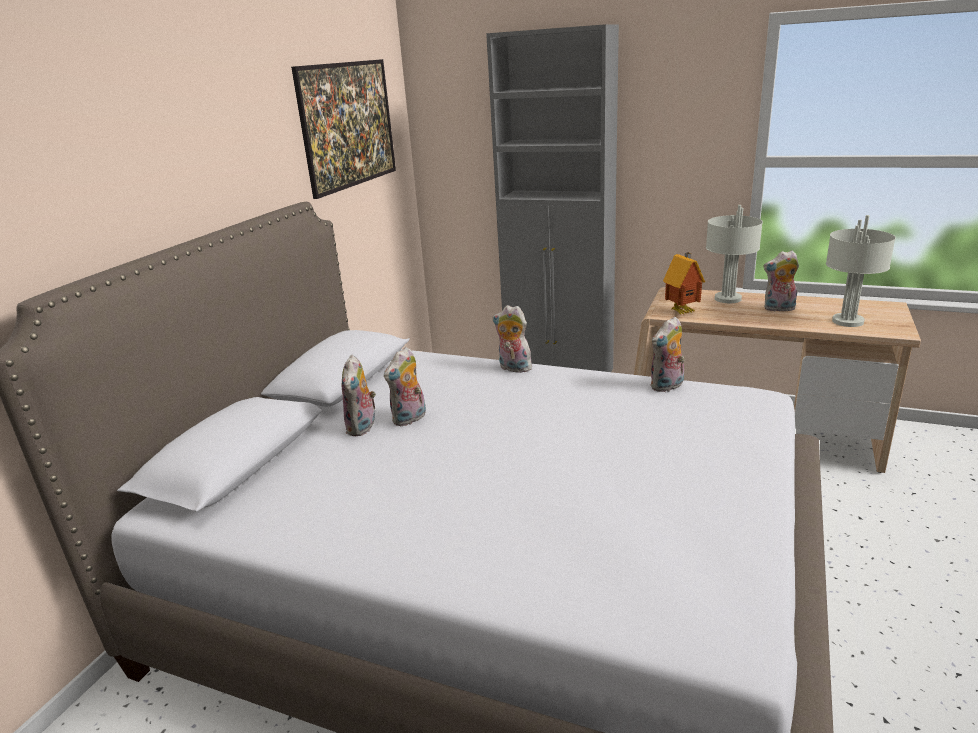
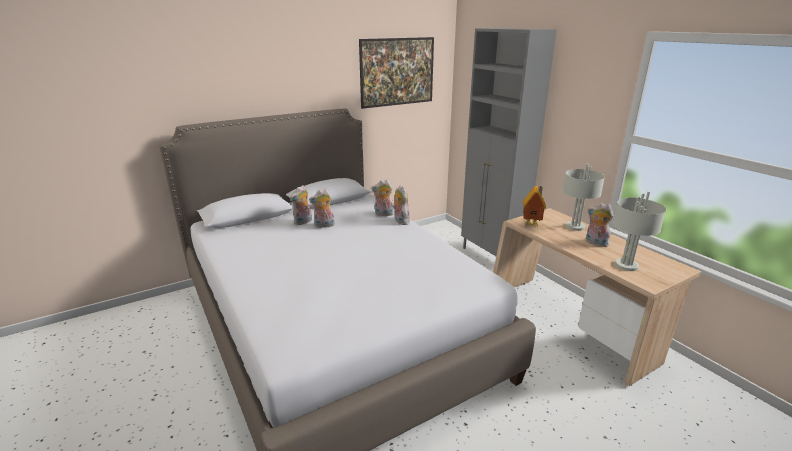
camera: 35 degrees right, 0 degrees up
(667, 386) = (453, 257): plush toy -> plush toy (383, 214)

